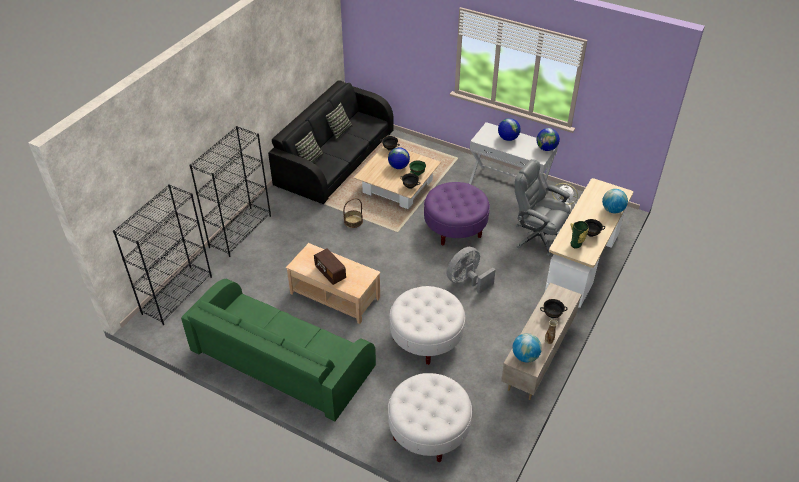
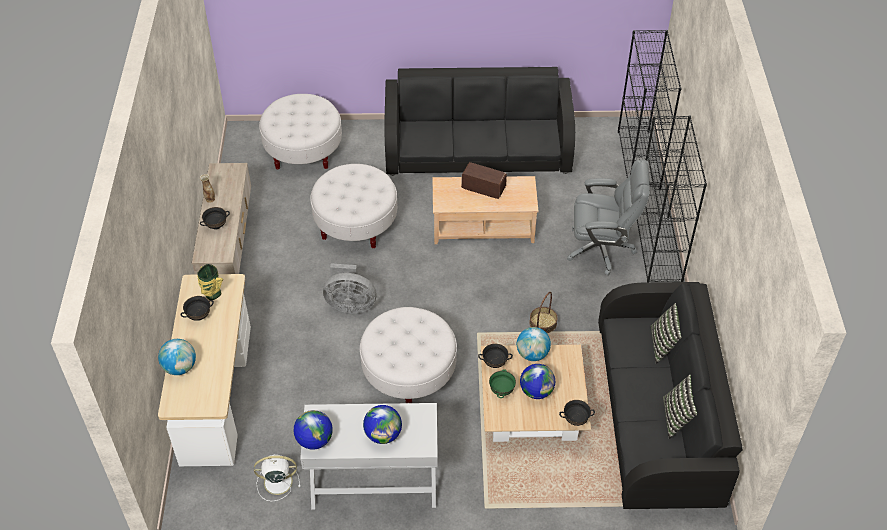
camera: 150 degrees right, 5 degrees up
(281, 361) = (478, 148): green sofa -> black sofa
(455, 227) = (409, 373): purple ottoman -> white ottoman
(467, 281) = (350, 304): grey fan -> grey fan turned 75 degrees clockwise
(525, 356) = (228, 175): globe -> globe (532, 354)
(537, 237) = (293, 408): grey office chair -> grey office chair (602, 248)

